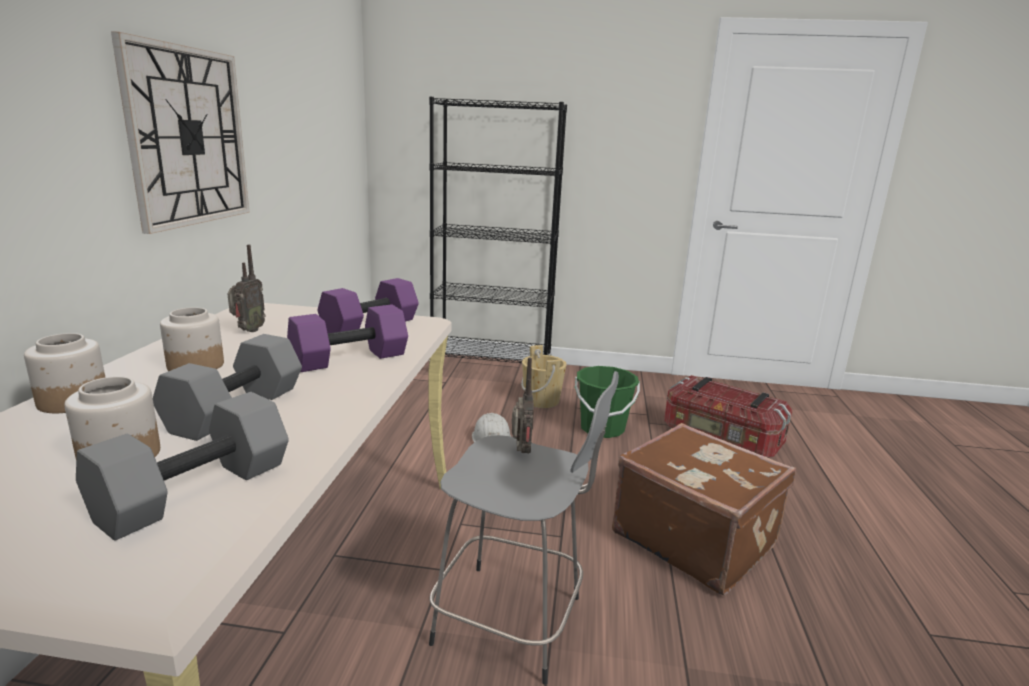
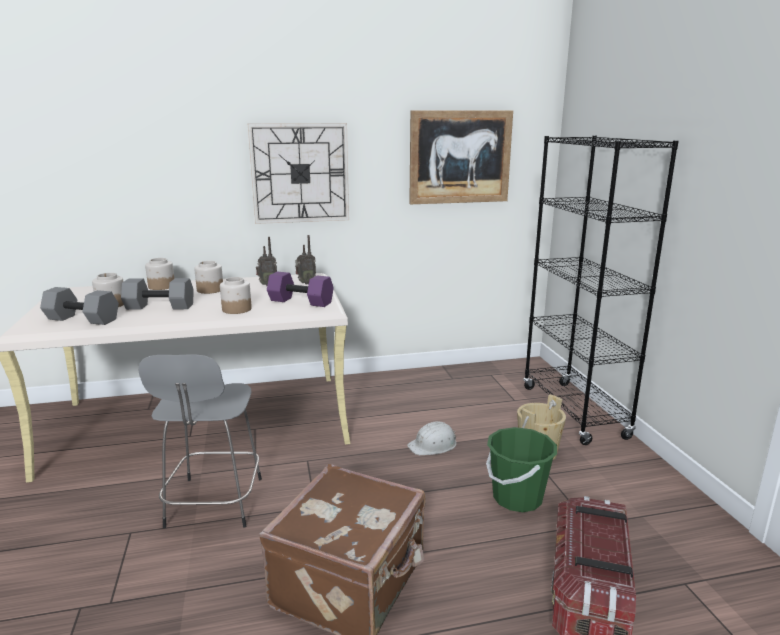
camera: 70 degrees right, 0 degrees up
(317, 120) = (460, 157): none -> picture
(349, 360) = (236, 309): purple dumbbell -> jar
(520, 452) = (228, 397): radio -> radio (305, 283)

